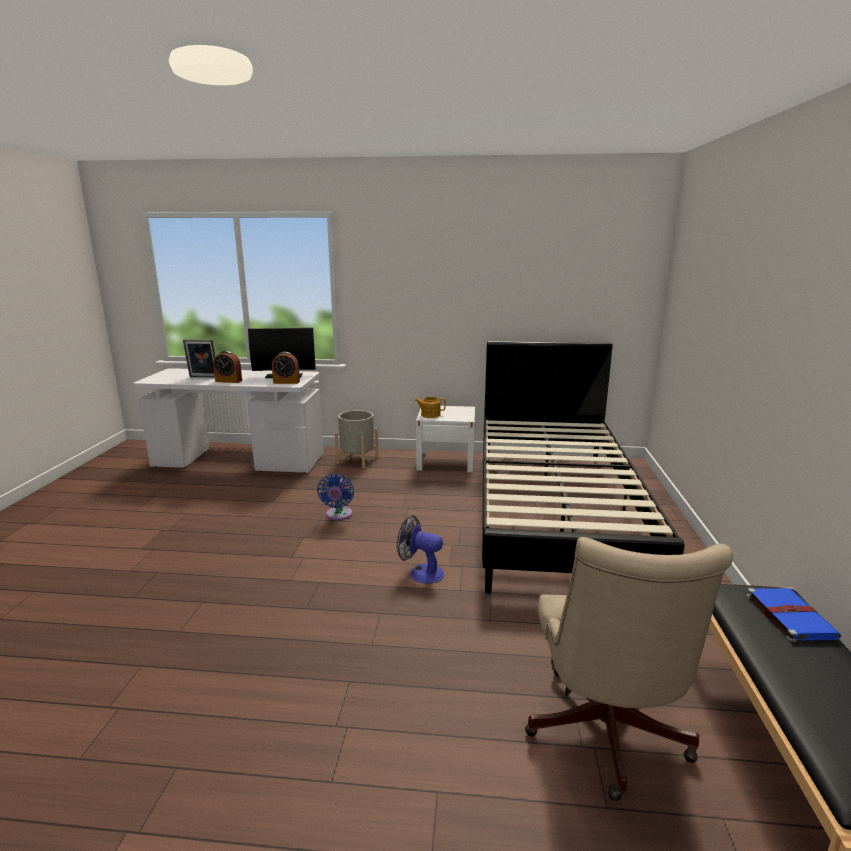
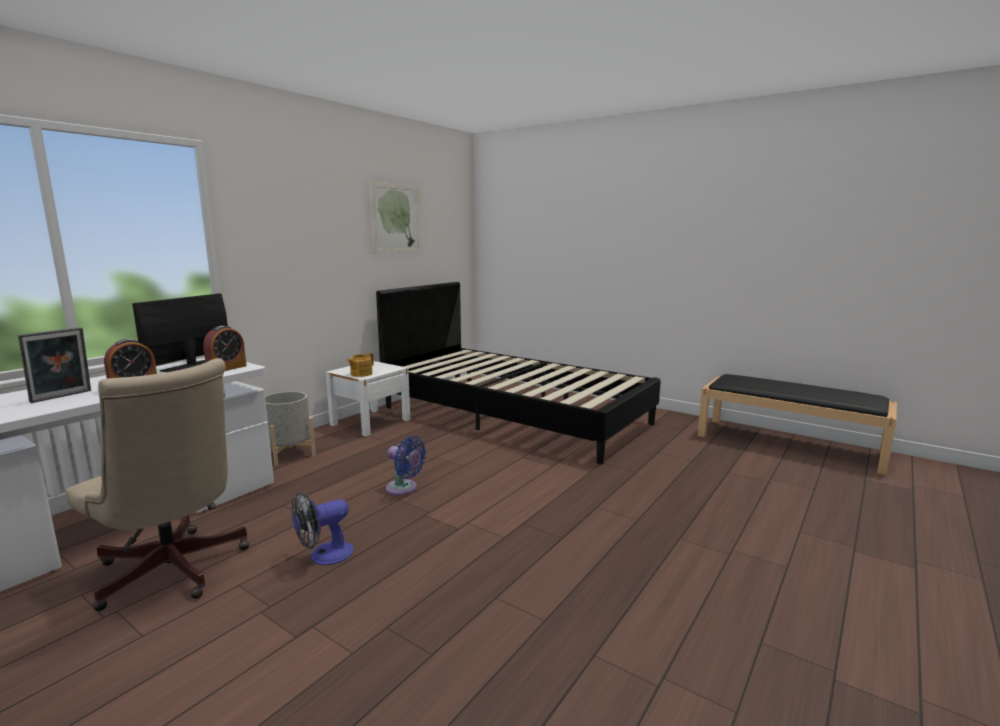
camera: 60 degrees left, 5 degrees down
(420, 572) = (552, 478): fan -> fan (324, 556)
(528, 267) = (396, 218): none -> picture
(605, 737) = (762, 474): beige office chair -> beige office chair (173, 573)
(788, 615) = (751, 379): blue book -> none

